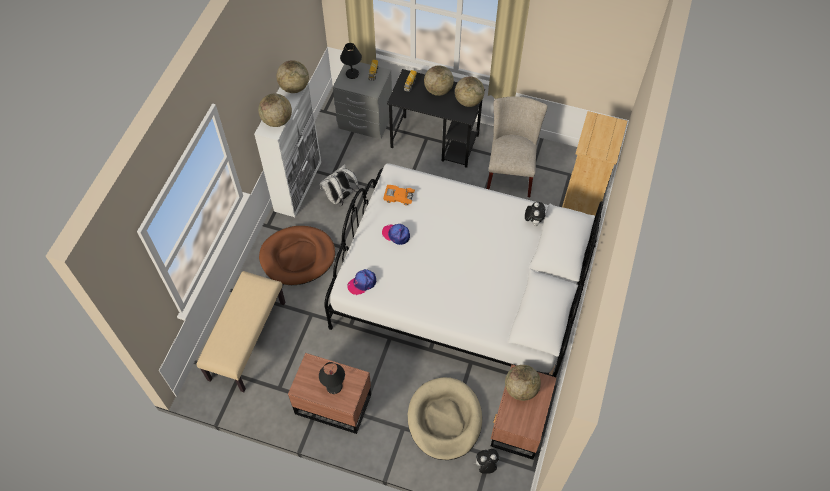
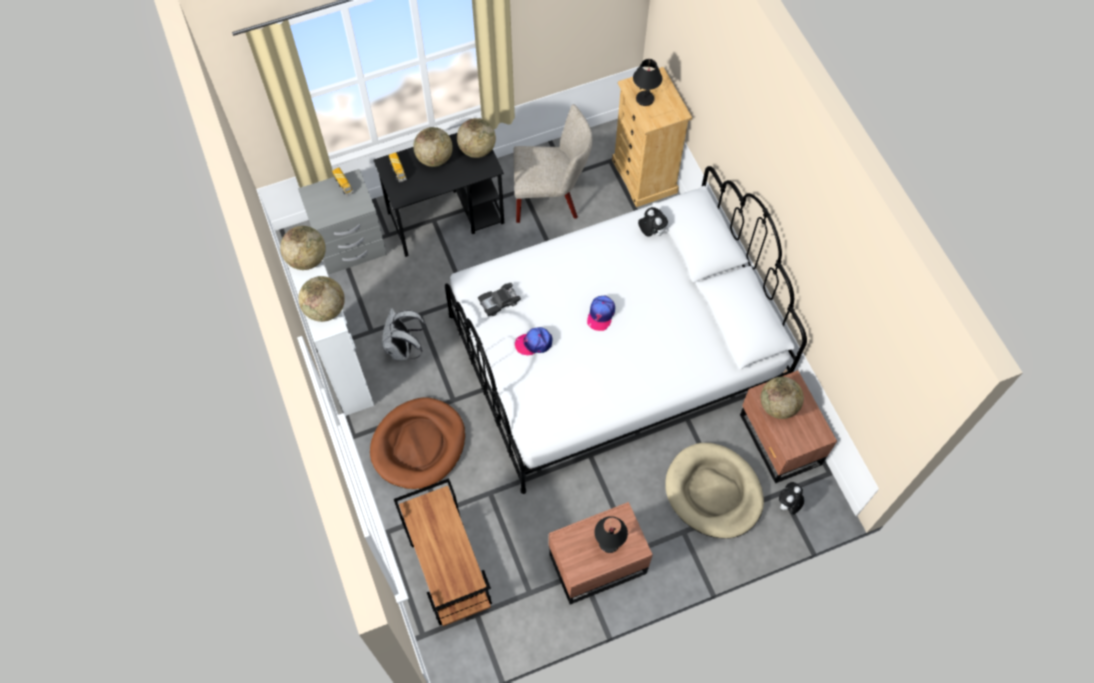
camera: 40 degrees left, 5 degrees up
(247, 340) = (449, 572): beige bench -> brown cart
(352, 74) = (322, 201): black table lamp -> black table lamp (645, 99)
(362, 283) = (548, 418): cap -> cap (600, 314)
(399, 197) = (499, 302): orange toy car -> black toy car
(510, 172) = (551, 198): beige chair -> beige chair turned 120 degrees clockwise

